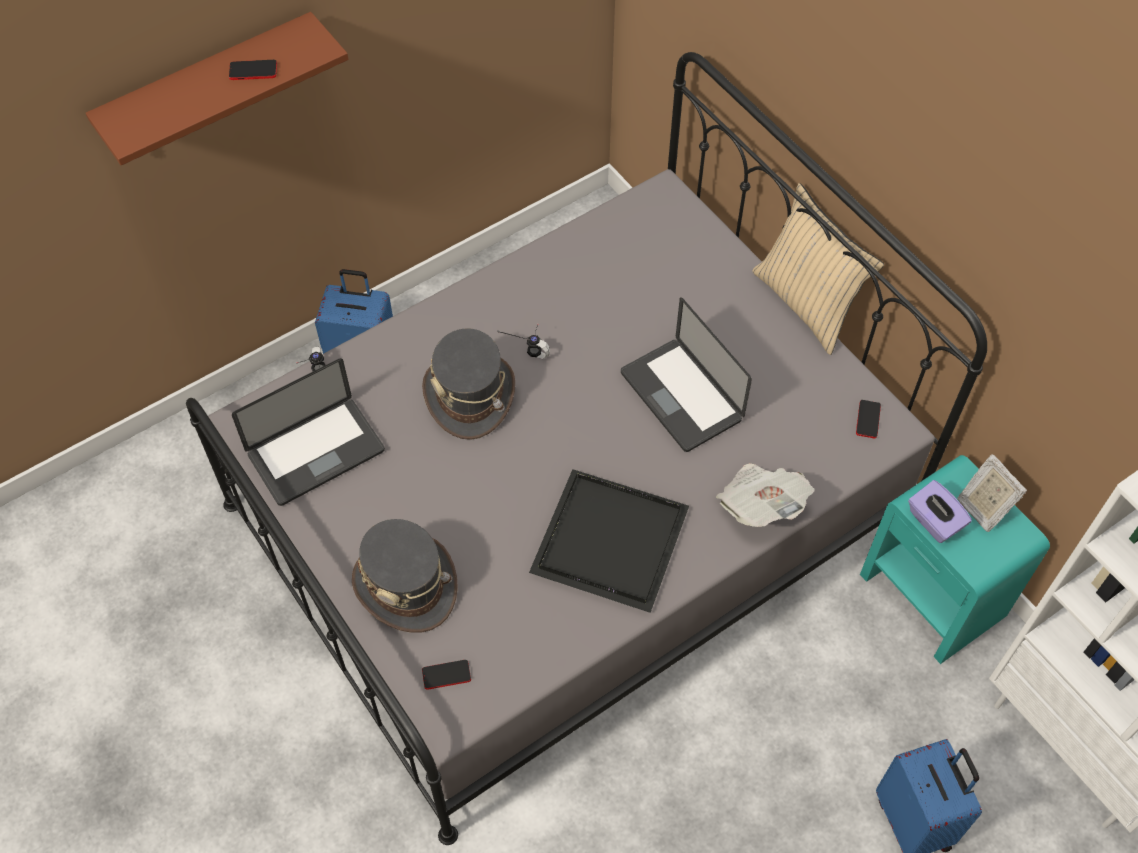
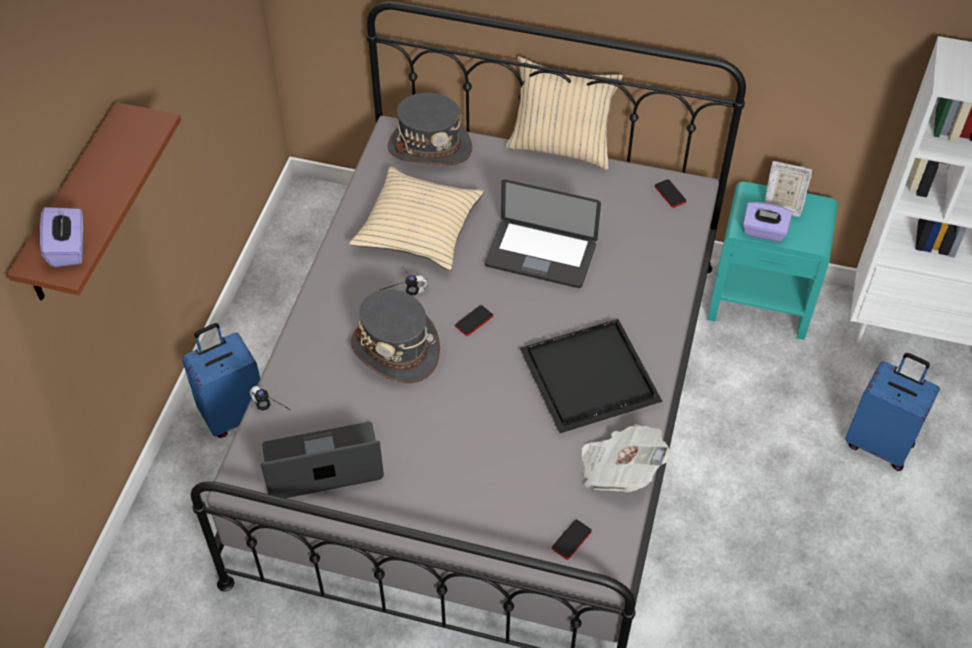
camera: 40 degrees left, 5 degrees down
(147, 119) = (68, 248): none -> purple tissue box
(253, 71) = (117, 166): phone -> phone (474, 321)
(316, 453) = (322, 463): laptop -> laptop turned 120 degrees counterclockwise
(406, 585) = (482, 503): grey hat -> grey hat (430, 147)
(598, 297) = (419, 227): none -> beige pillow
(761, 504) = (659, 288): newspaper -> newspaper (619, 469)

